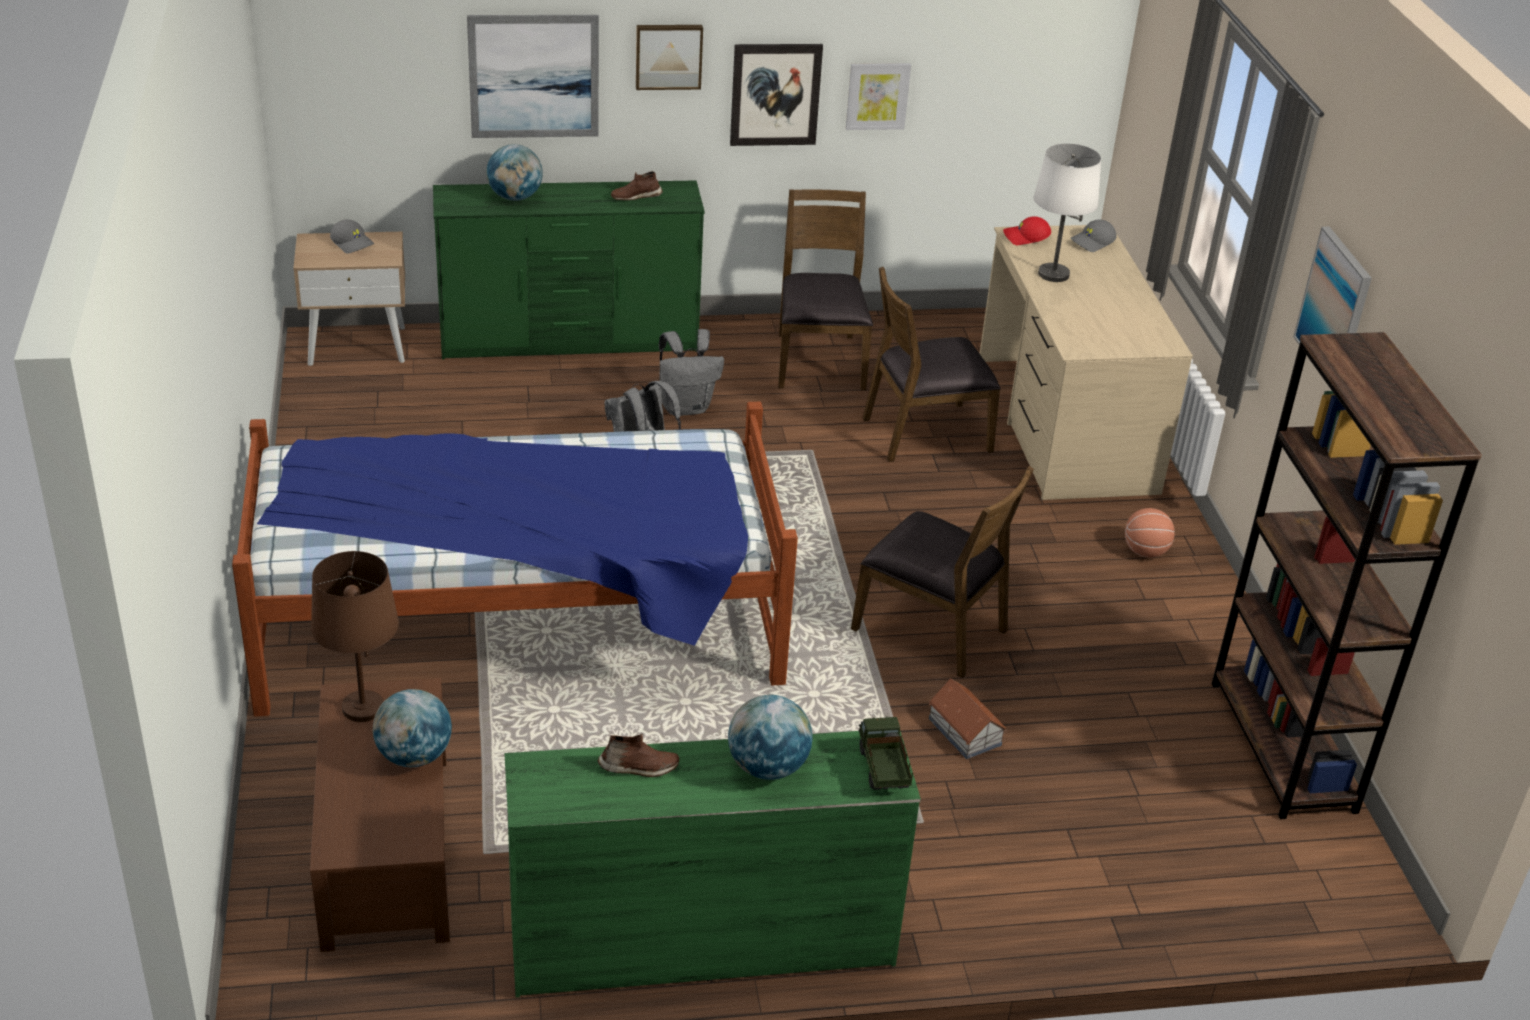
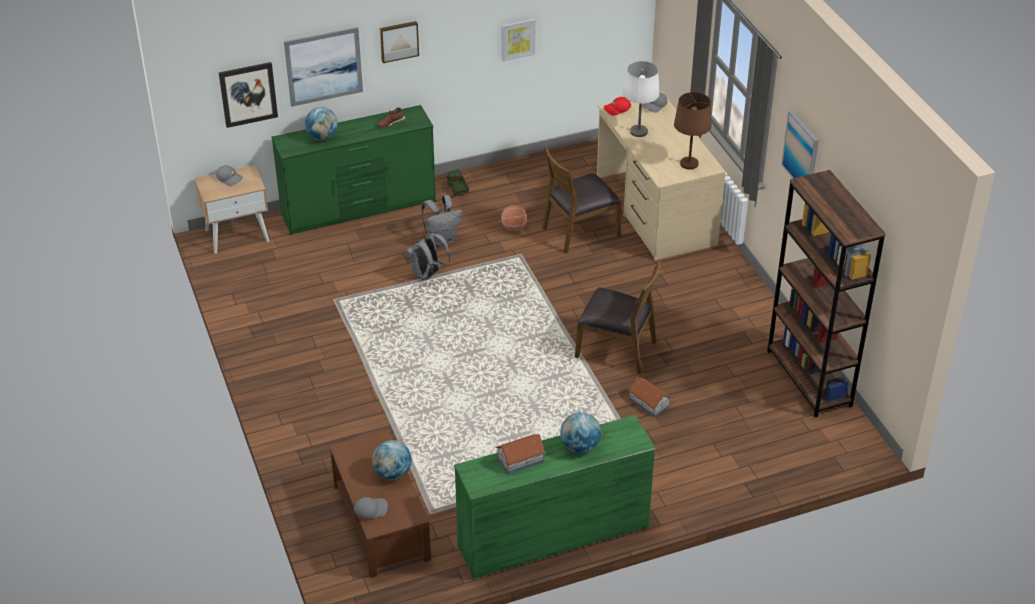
camera: 10 degrees left, 5 degrees up
(342, 815) = (371, 509): none -> grey cap
(362, 708) = (356, 454): brown table lamp -> brown table lamp (689, 164)
(520, 626) = (400, 390): bed -> none
(638, 768) = (520, 459): brown shoe -> toy house
(775, 94) = (460, 49): picture -> picture (248, 94)
(818, 361) = (506, 195): brown chair -> none
(882, 770) = (633, 437): toy truck -> toy truck (457, 189)
(1145, 551) = (716, 281): basketball -> basketball (513, 228)

